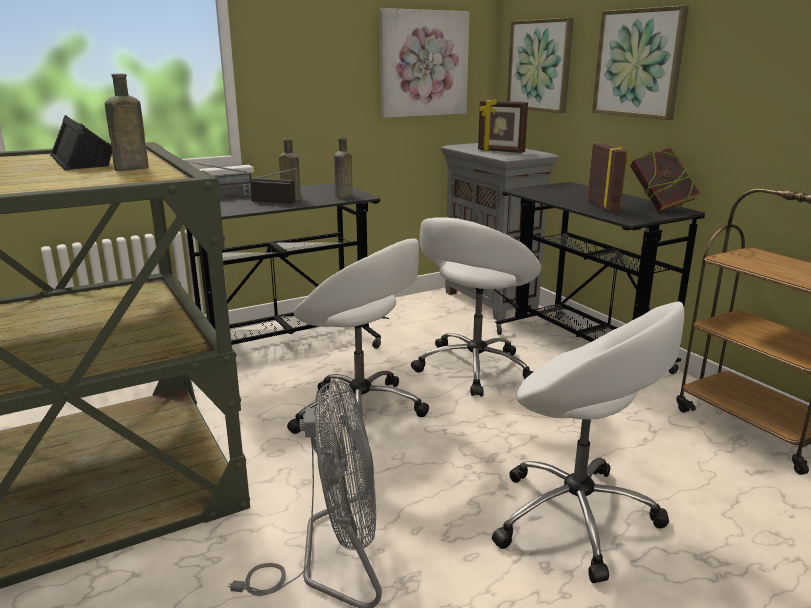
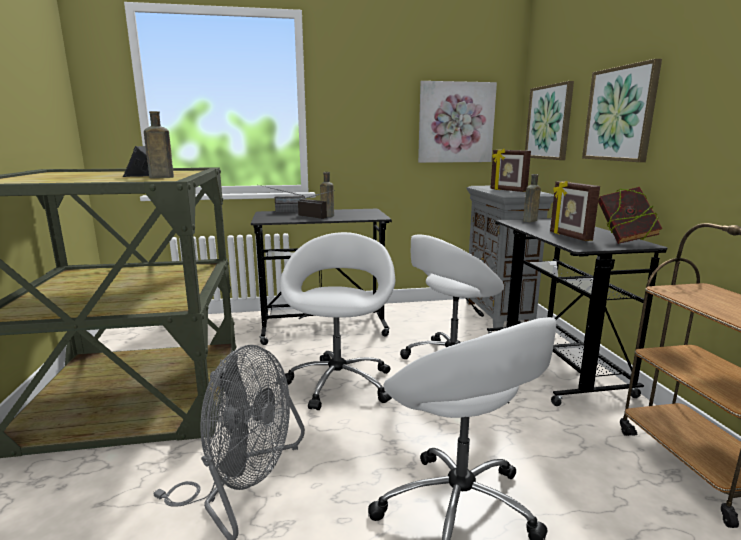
camera: 20 degrees right, 5 degrees down
(343, 196) = (365, 216): brown bottle -> brown bottle (529, 221)
(362, 413) = (340, 382): white office chair -> white office chair turned 135 degrees counterclockwise
(603, 207) = (569, 236): picture frame -> picture frame turned 150 degrees clockwise

